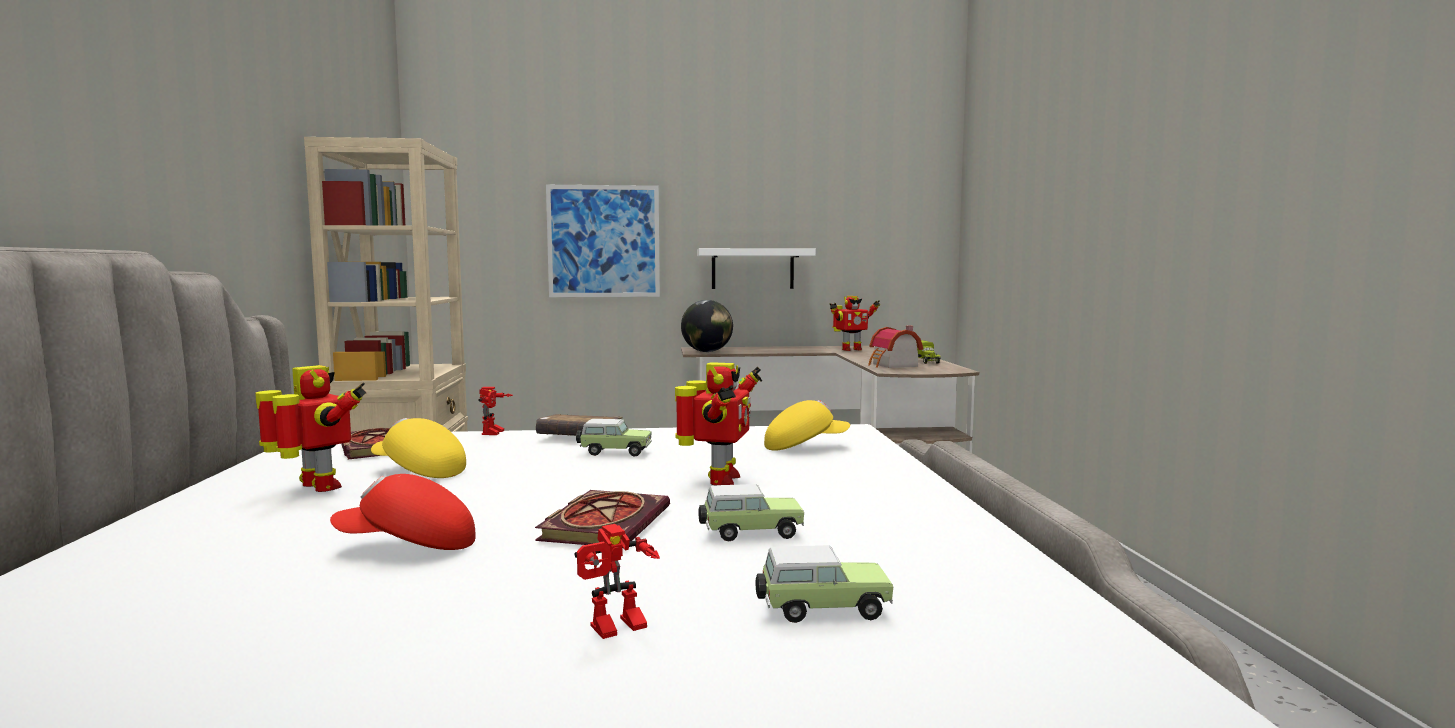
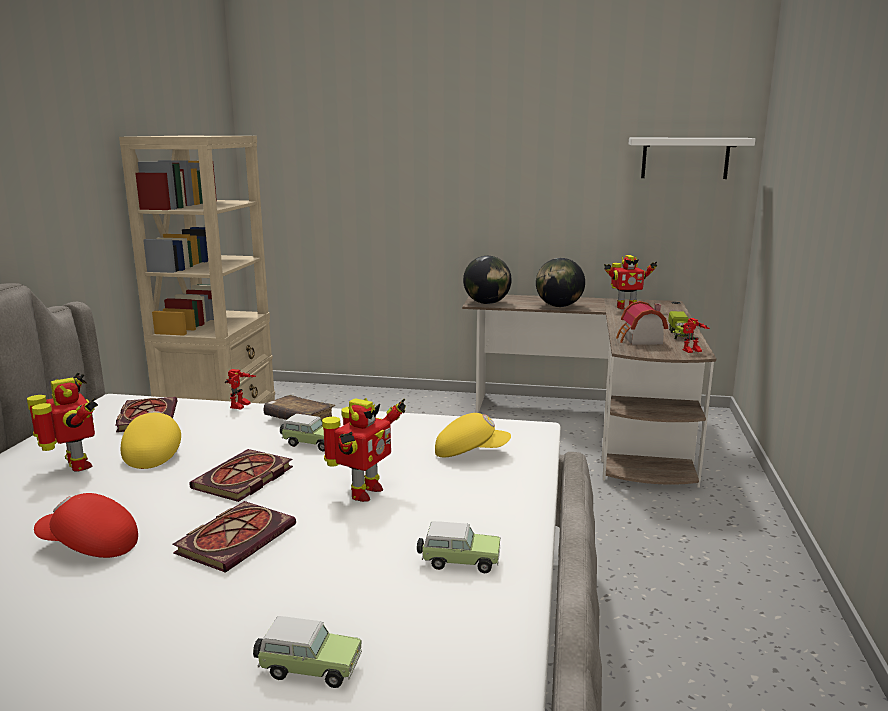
camera: 15 degrees right, 10 degrees up
(418, 472) = (153, 454): yellow cap -> yellow cap turned 45 degrees clockwise
(561, 482) = (243, 479): none -> book
(603, 241) = (403, 194): picture -> none
(617, 630) = (156, 664): toy robot -> toy robot (692, 351)
(749, 533) = (331, 567): toy car -> toy car (458, 561)
(752, 269) = (540, 222): white shelf -> white shelf (685, 158)
(784, 351) = (559, 306): none -> globe

